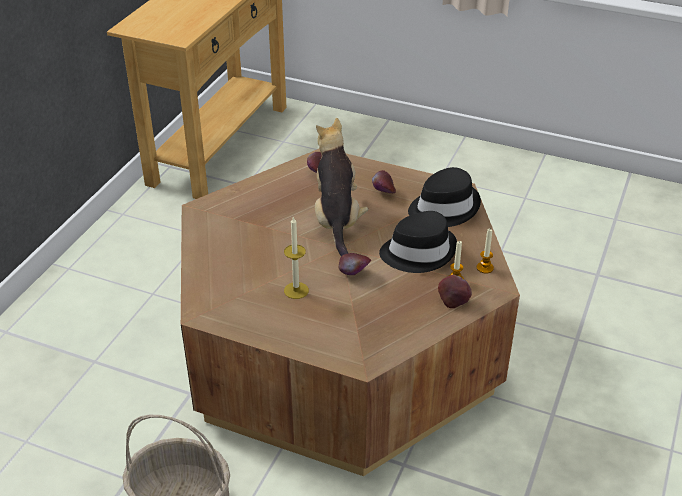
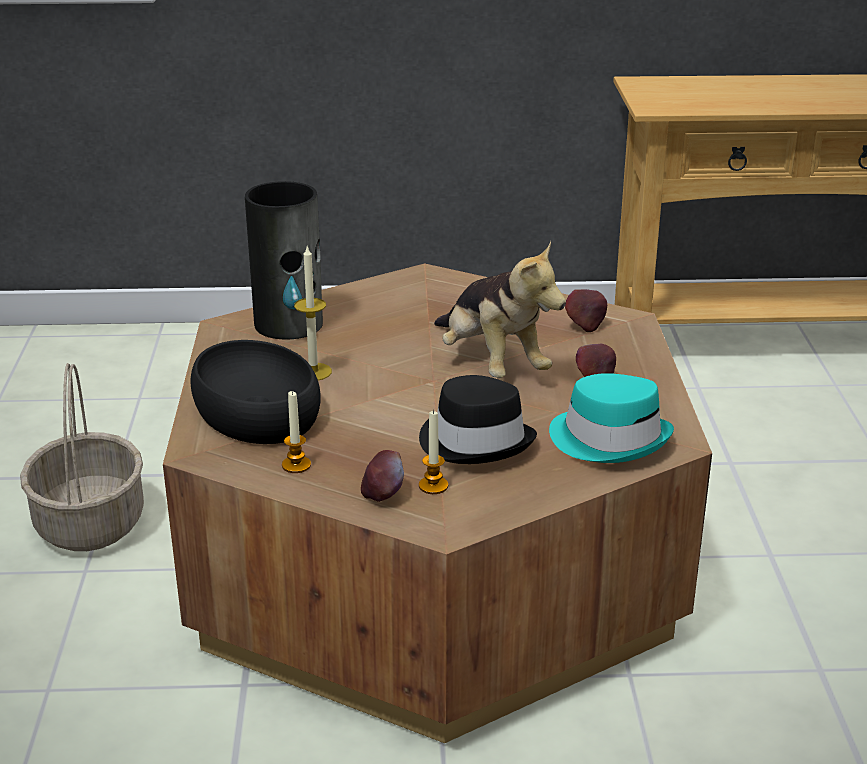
camera: 65 degrees right, 10 degrees down
(222, 284) = (289, 324): none -> vase
(329, 327) = (254, 411): none -> black bowl
(337, 220) = (492, 363): plush toy -> plush toy turned 90 degrees clockwise
(354, 274) = (380, 403): apple -> none
(443, 208) = (610, 438): black hat -> turquoise hat
(485, 268) = (488, 506): candle -> candle (296, 465)

